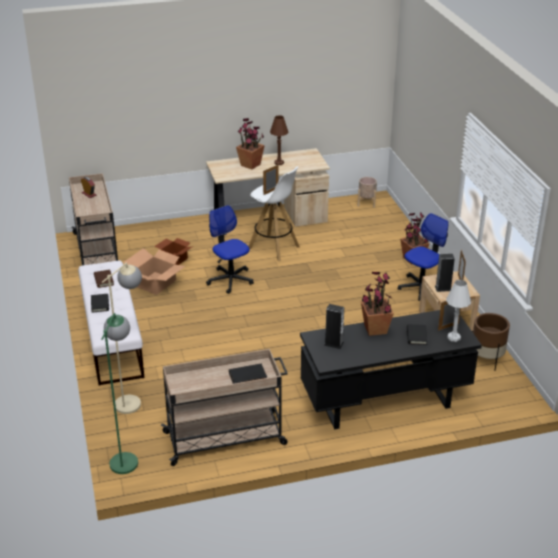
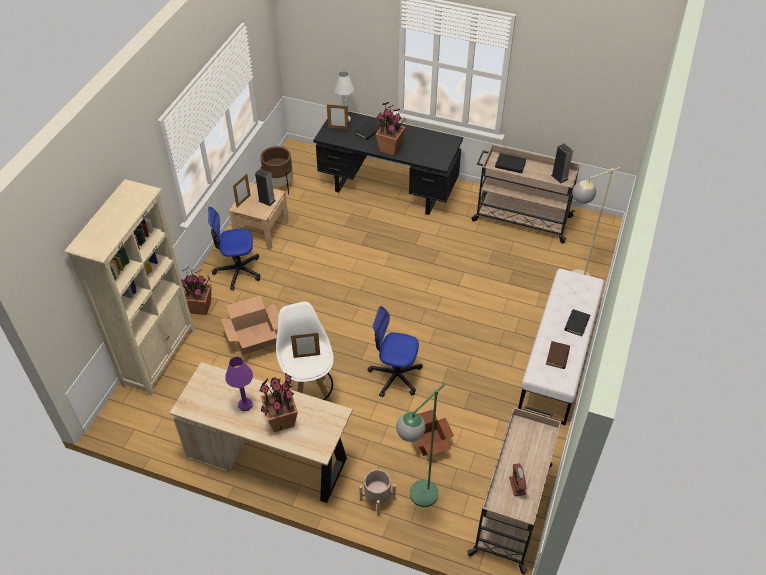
camera: 145 degrees left, 15 degrees up
(126, 456) = (601, 238): green floor lamp -> green floor lamp (417, 501)
(156, 283) = (474, 413): cardboard box -> cardboard box (254, 337)
(230, 280) = (395, 376): office chair -> office chair turned 105 degrees clockwise
(279, 163) = (245, 405): brown table lamp -> purple table lamp
(333, 343) = (431, 151): speaker -> speaker (559, 177)
(366, 202) = (135, 421): beige planter -> beige planter (377, 499)
(399, 229) = (159, 356): none -> beige bookcase

